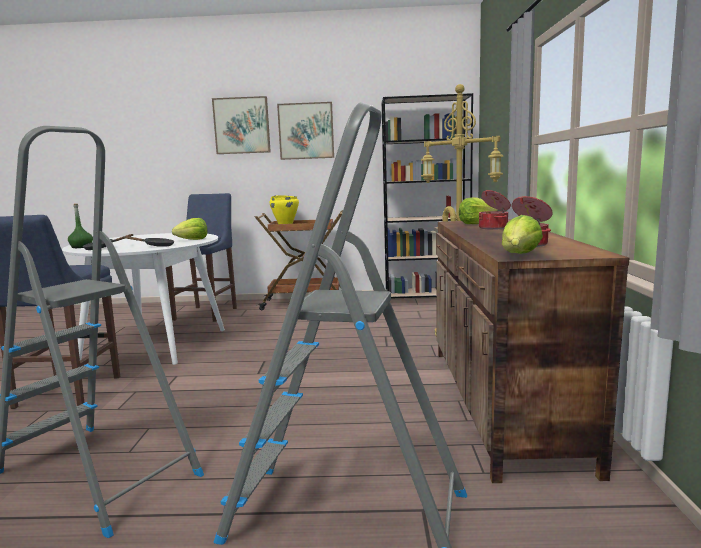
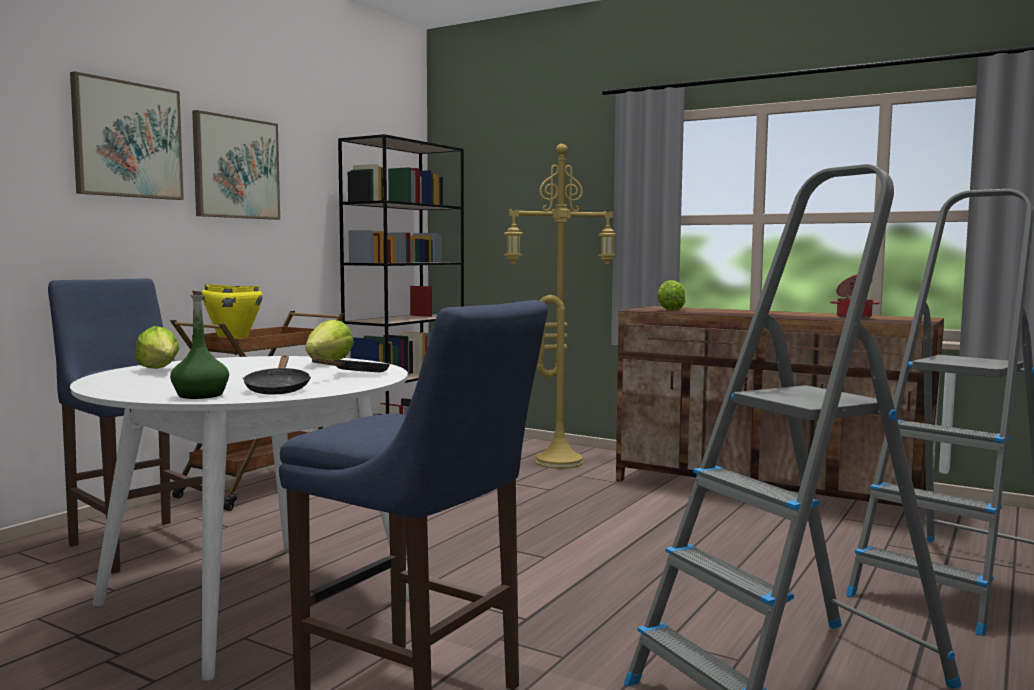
camera: 60 degrees left, 5 degrees down
(494, 228) = (721, 311): cooking pot -> none
(519, 255) = (911, 321): lettuce -> lettuce (160, 370)

